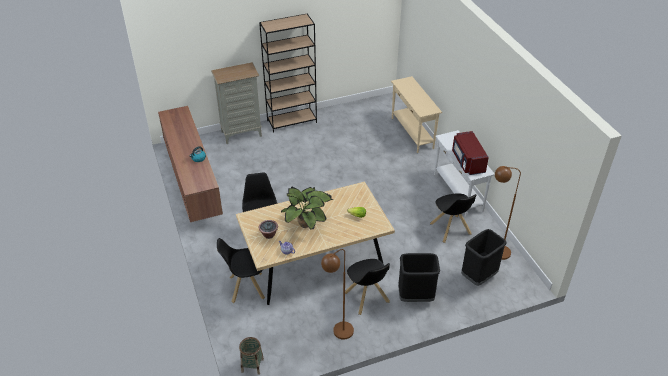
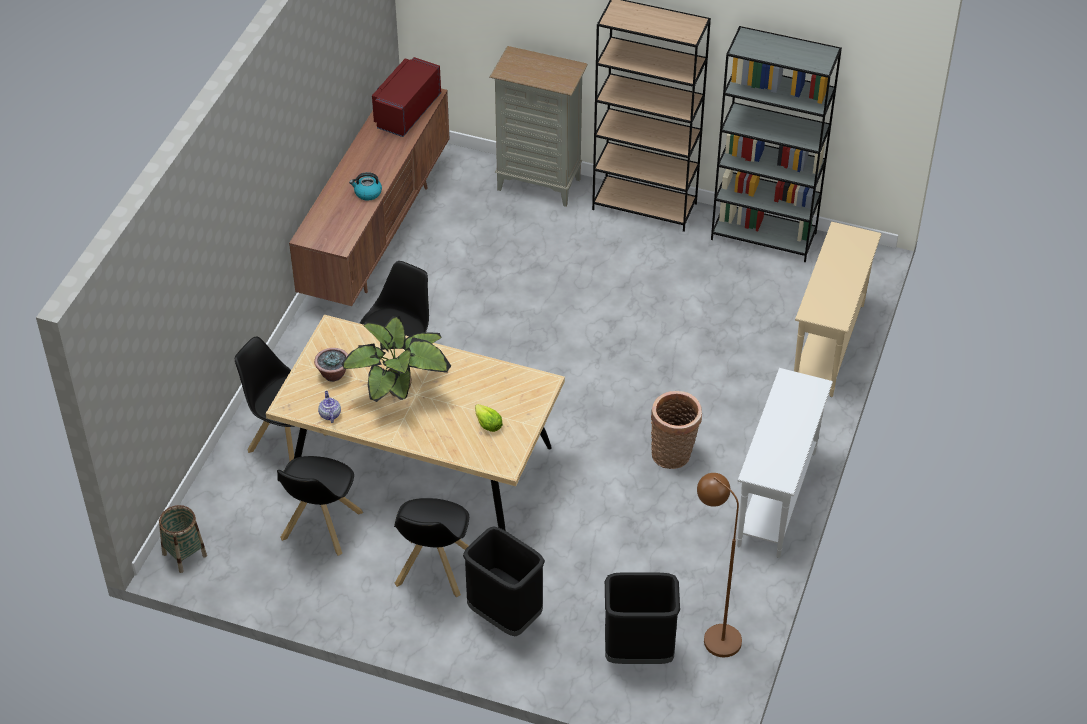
camera: 40 degrees right, 5 degrees up
(338, 335) = (336, 593): brown floor lamp -> none
(347, 110) = (764, 236): none -> grey bookcase
(405, 199) = (673, 455): none -> basket
(451, 229) = (687, 551): black chair -> black chair (320, 527)
(467, 162) = (774, 445): red microwave -> red microwave (406, 111)

